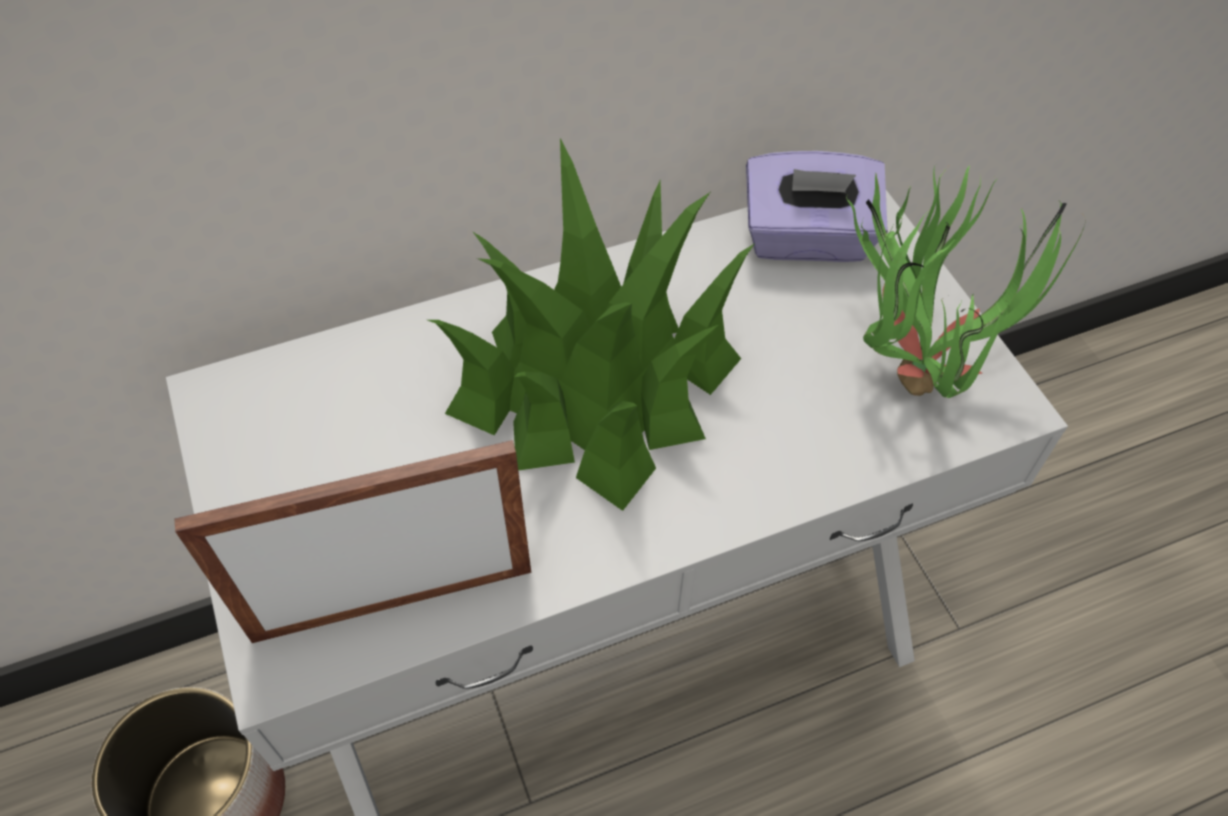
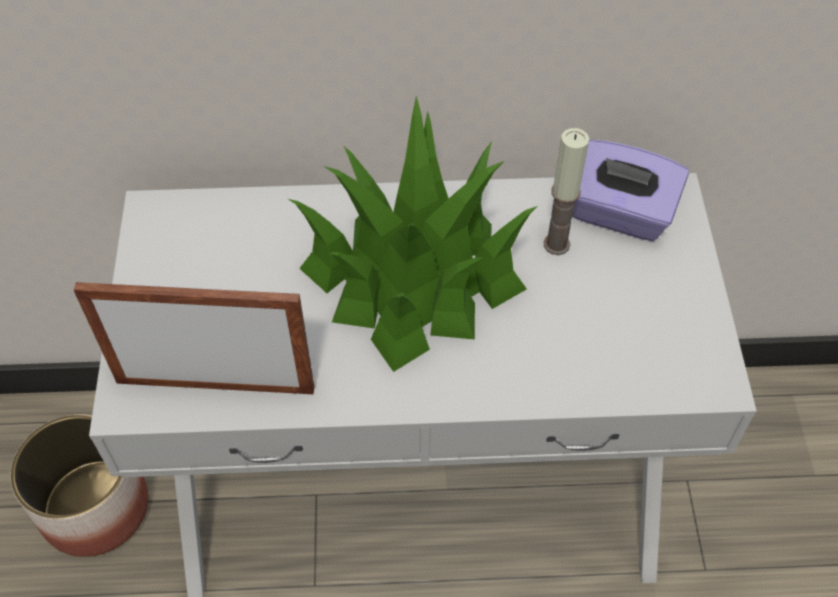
camera: 20 degrees right, 0 degrees up
(752, 295) = (556, 244): none -> candle
(911, 364) = (654, 330): potted plant -> none

